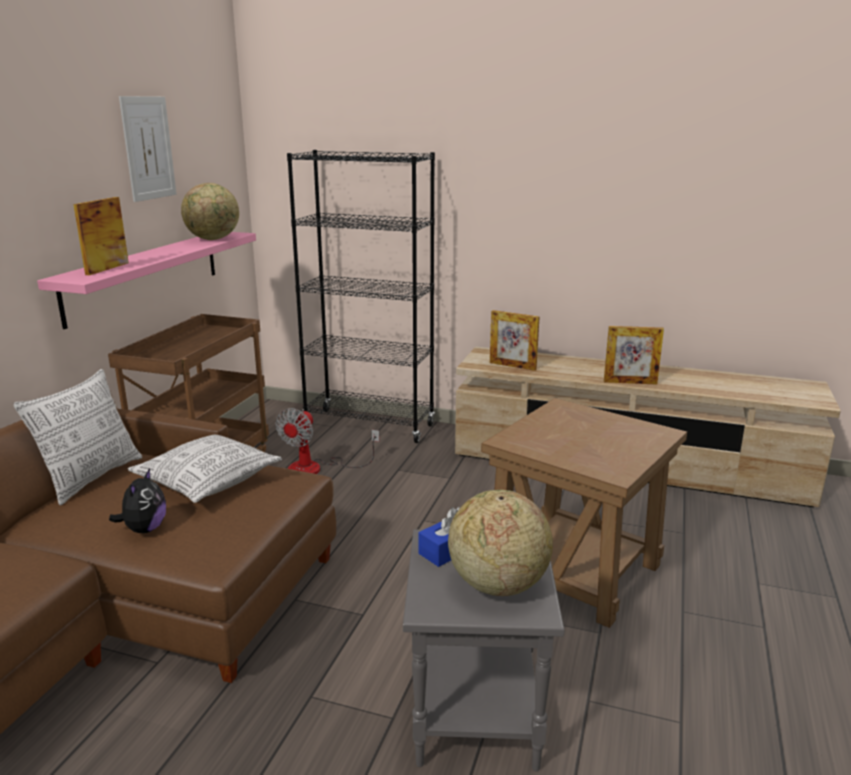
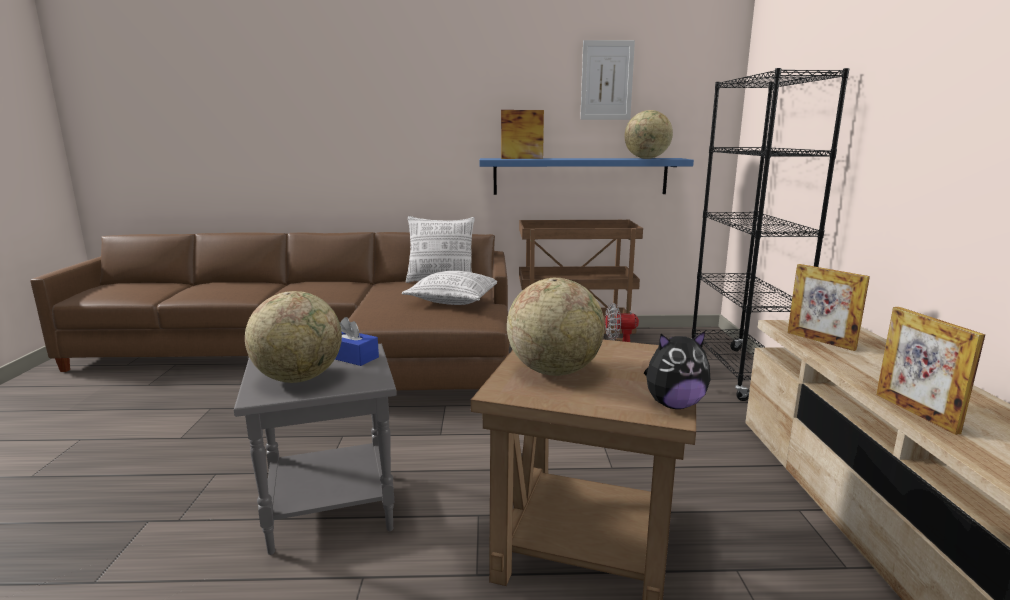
camera: 70 degrees right, 5 degrees down
(144, 529) = (387, 300): plush toy -> plush toy (673, 404)
(145, 275) = (580, 176): pink shelf -> blue shelf
(512, 366) = (820, 341): picture frame -> picture frame turned 45 degrees counterclockwise
(581, 450) = (554, 371): none -> globe

